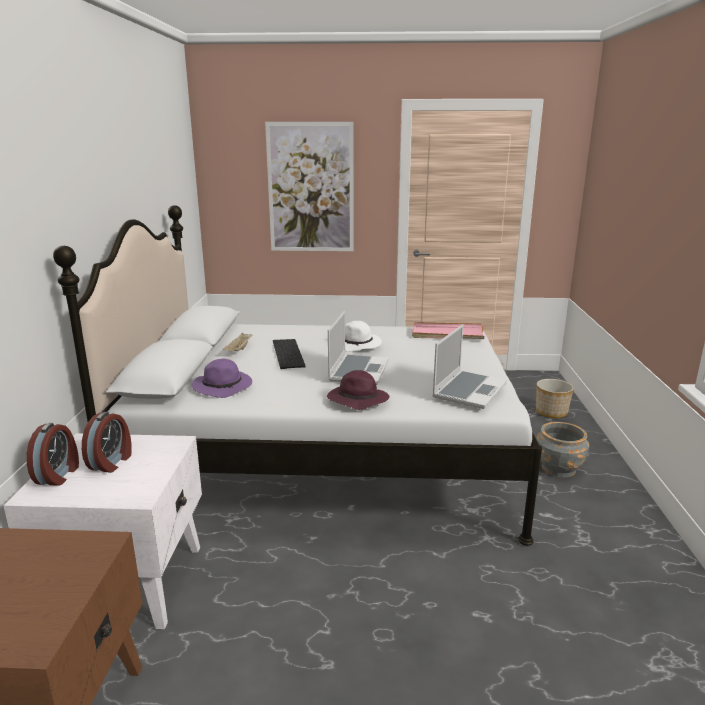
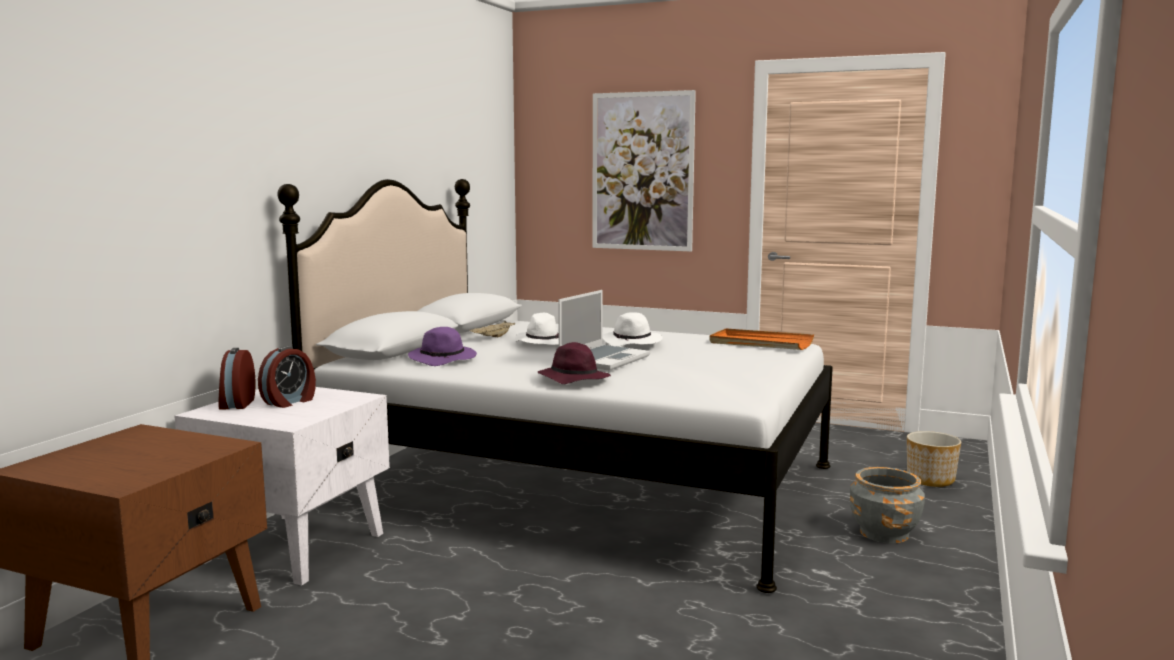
camera: 20 degrees right, 10 degrees down
(58, 475) = (236, 404): alarm clock -> alarm clock turned 150 degrees clockwise
(286, 353) = (542, 343): keyboard -> white hat
(447, 334) = (760, 343): pink tray -> orange tray
(469, 390) = (714, 382): laptop -> none

